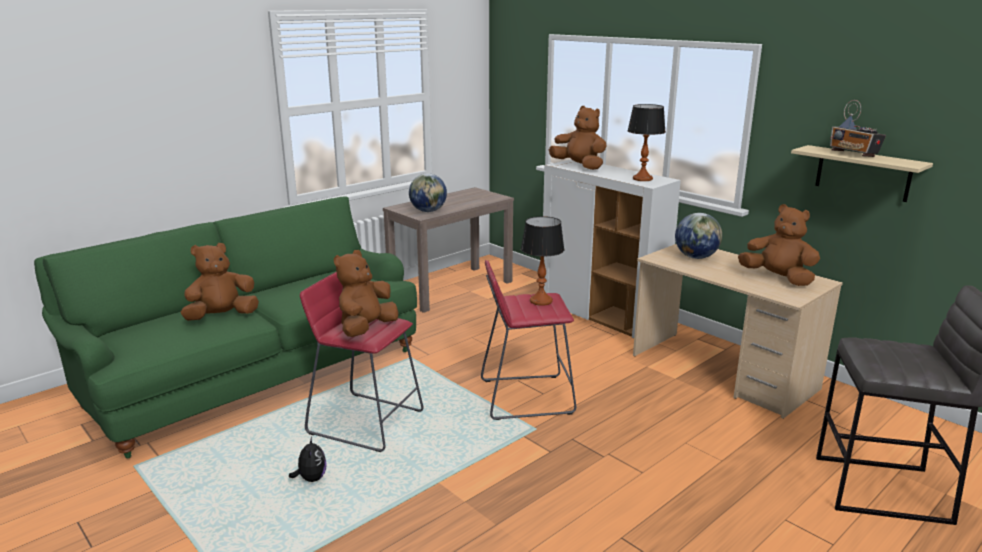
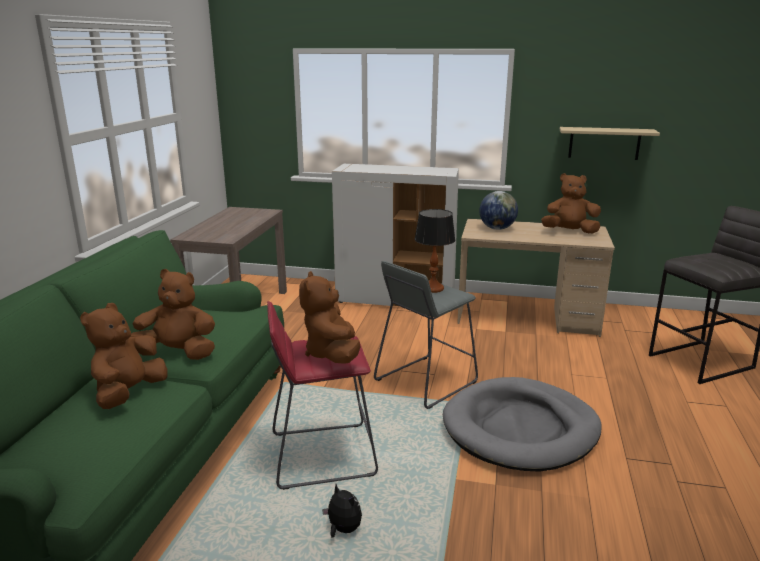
camera: 35 degrees left, 0 degrees up
(428, 211) = (225, 234): globe -> none
(526, 397) = (425, 381): red stool -> grey stool
(554, 469) = (520, 428): none -> grey dog bed
(579, 166) = (364, 168): brown plush toy -> brown plush toy (178, 353)
(642, 179) = (432, 171): table lamp -> none
(853, 154) = (603, 129): radio -> none

